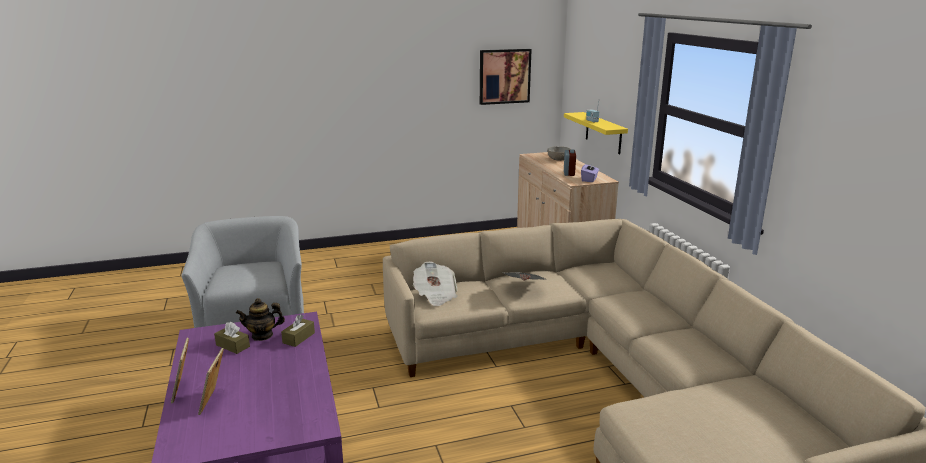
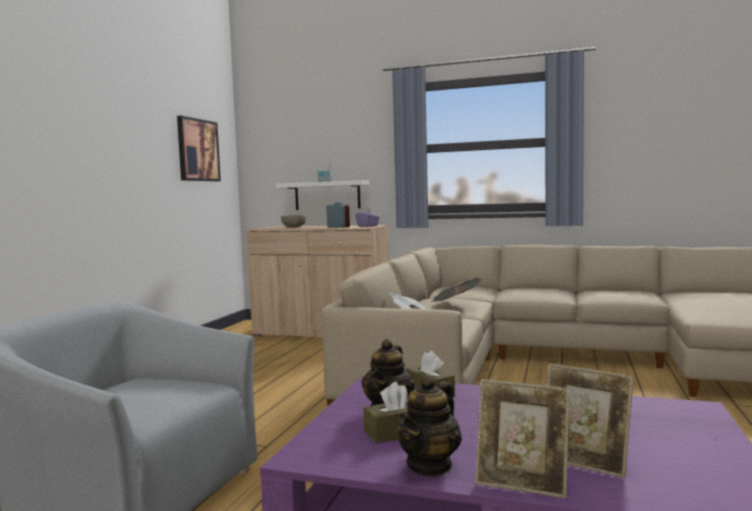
camera: 55 degrees left, 15 degrees down
(195, 364) = (430, 465): none -> teapot
(603, 133) = (327, 195): yellow shelf -> white shelf

